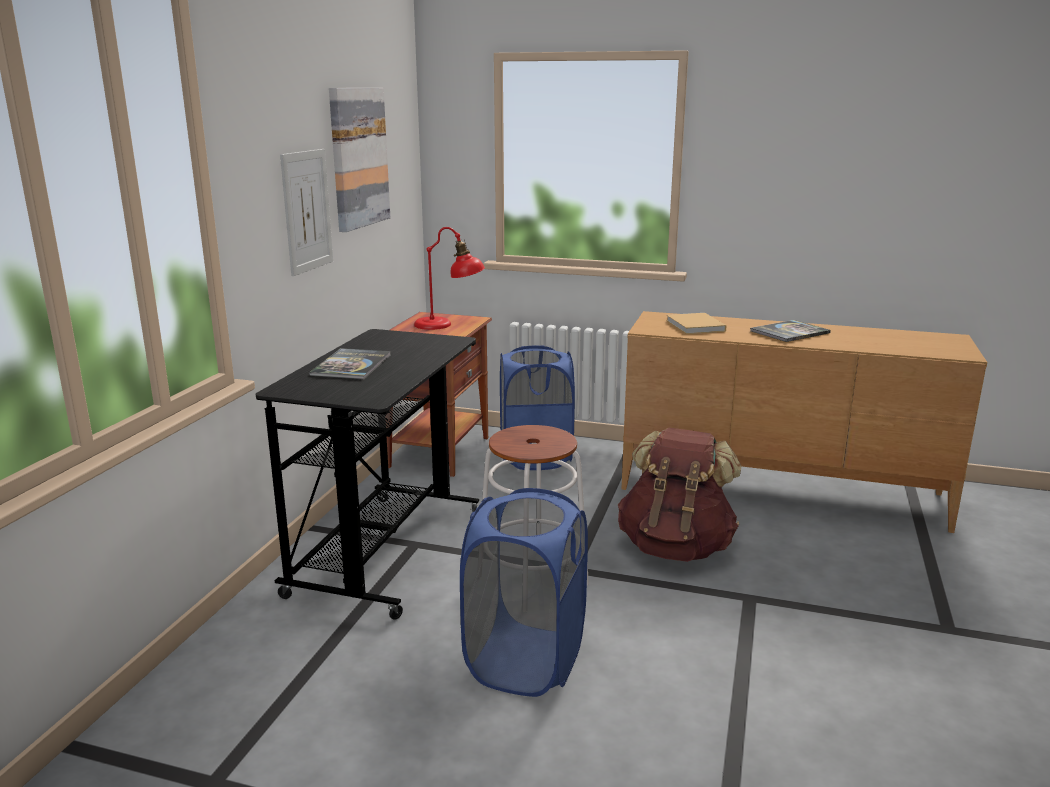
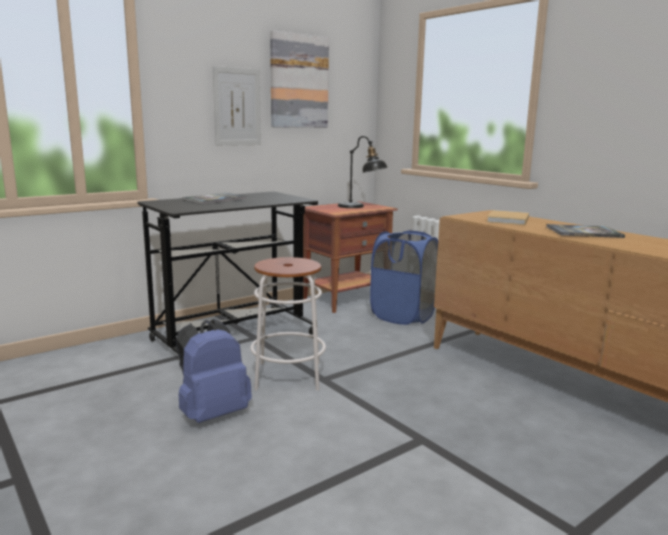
camera: 35 degrees right, 5 degrees down
(449, 324) = (361, 207): red table lamp -> black table lamp
(525, 660) = (212, 414): blue laundry basket -> blue backpack
(676, 547) = (417, 391): brown backpack -> none

